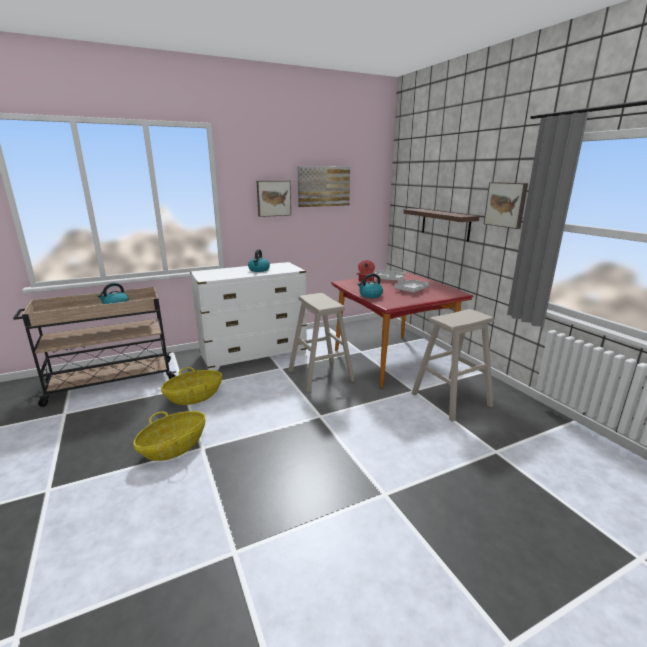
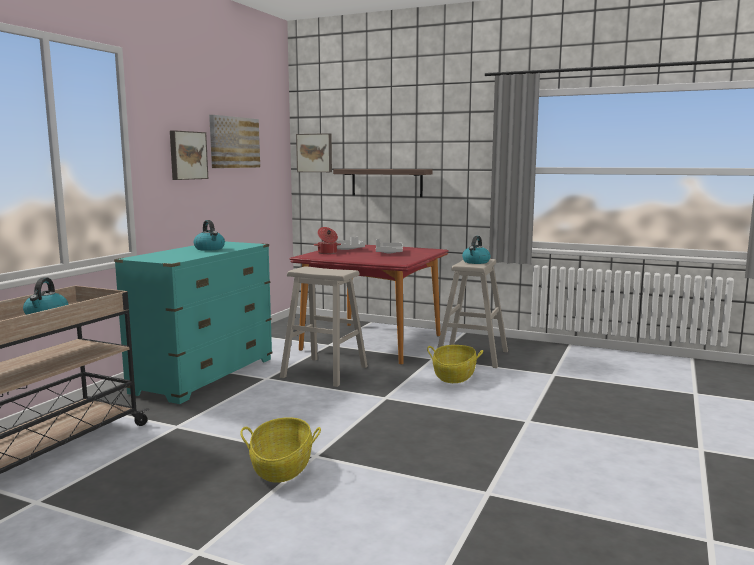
camera: 40 degrees left, 10 degrees down
(194, 397) = (210, 428): basket -> basket (454, 376)
(253, 354) = (204, 376): white dresser -> turquoise dresser
(370, 295) = (364, 260): kettle -> kettle (476, 262)
(506, 204) = (463, 155): picture -> picture (315, 153)

